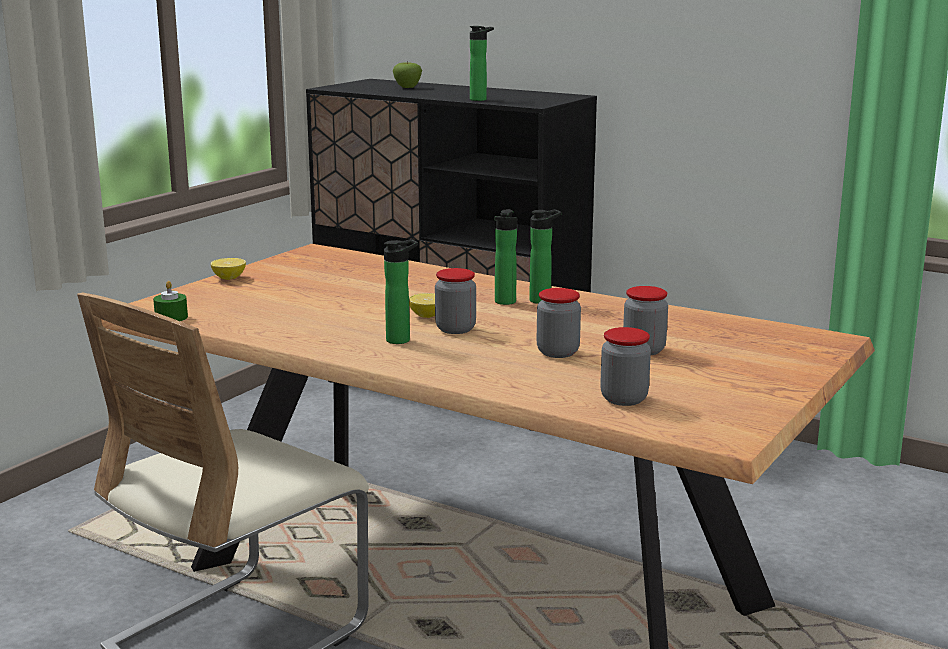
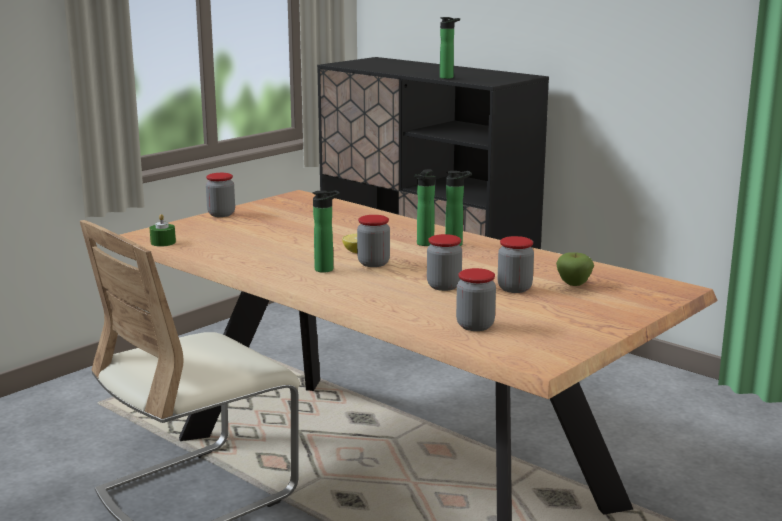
camera: 10 degrees right, 0 degrees up
(229, 278) = (221, 214): lemon -> jar
(407, 88) = (398, 65): apple -> apple (573, 284)

